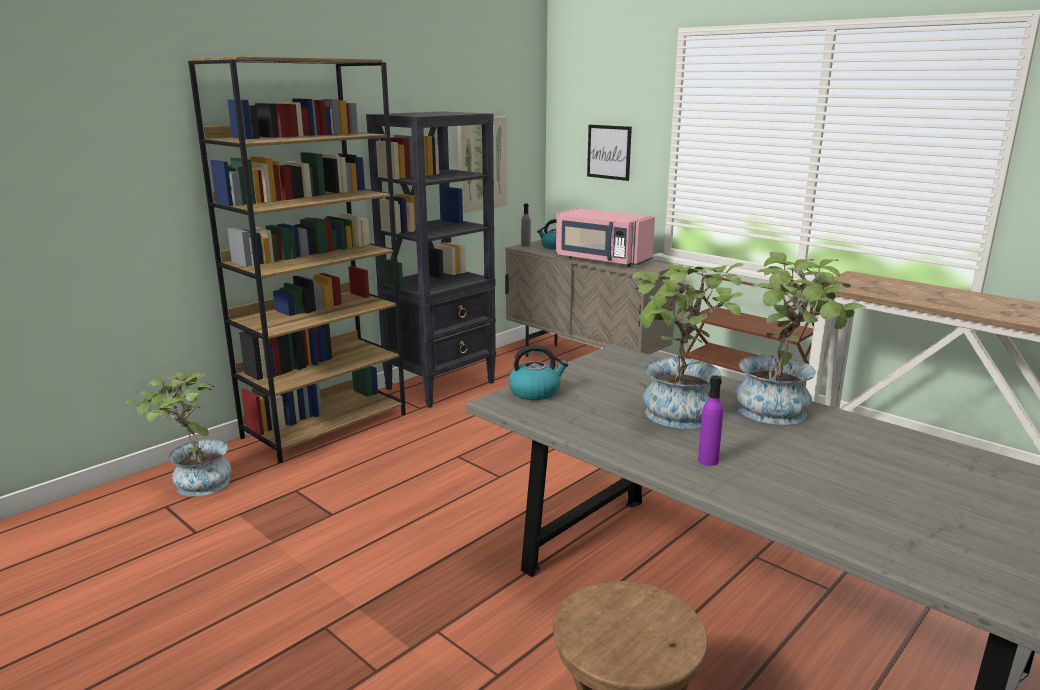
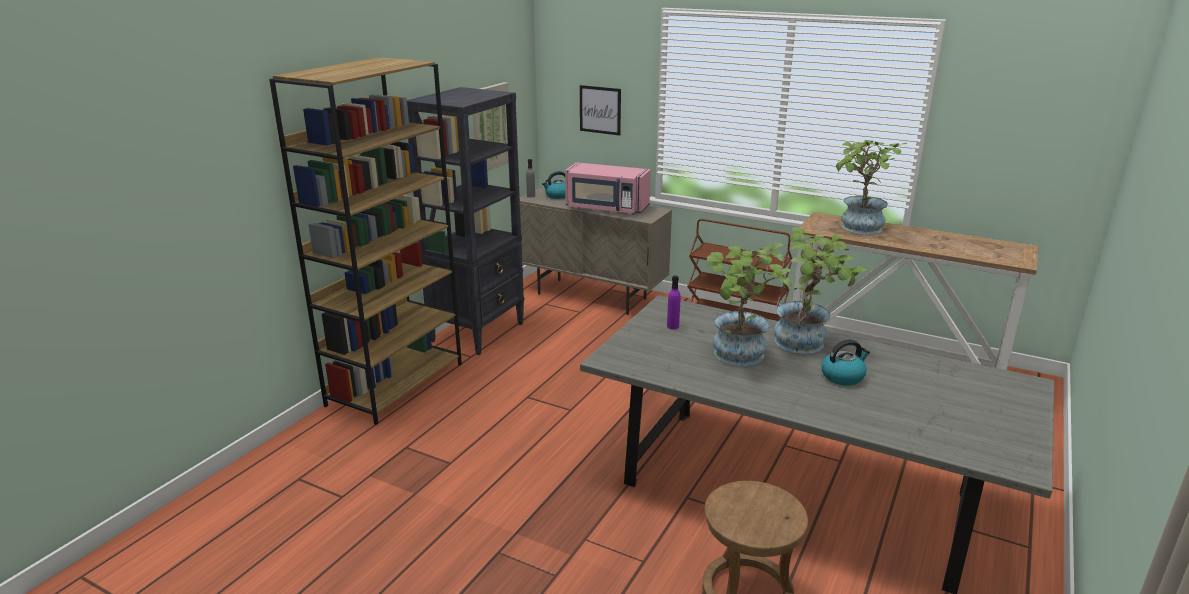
camera: 15 degrees left, 5 degrees up
(194, 485) = (311, 456): potted plant -> potted plant (858, 229)
(535, 392) = (626, 347): kettle -> kettle (843, 376)
(708, 460) = (776, 389): purple bottle -> purple bottle (673, 326)

